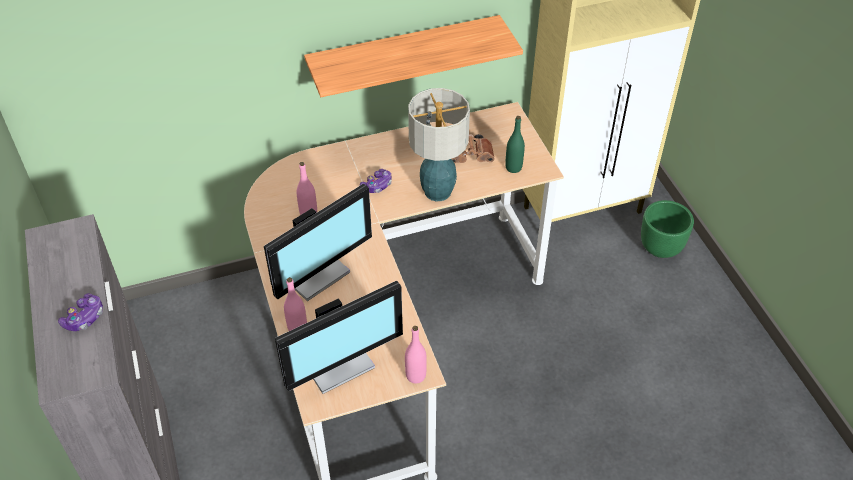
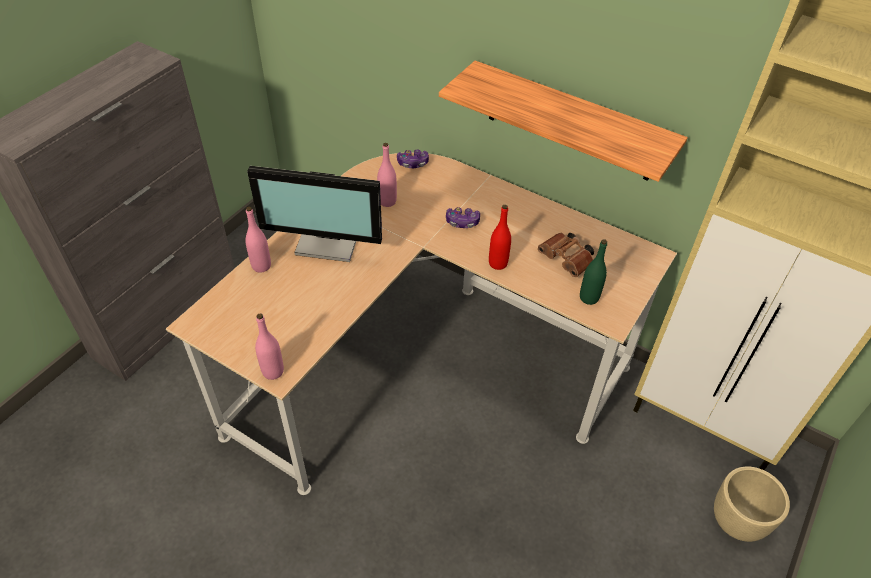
camera: 50 degrees right, 0 degrees up
(84, 318) = (69, 110): game controller -> game controller (413, 163)
(337, 362) = (247, 311): monitor -> none
(437, 192) = (498, 263): table lamp -> red bottle
(660, 247) = (737, 520): green planter -> beige planter

